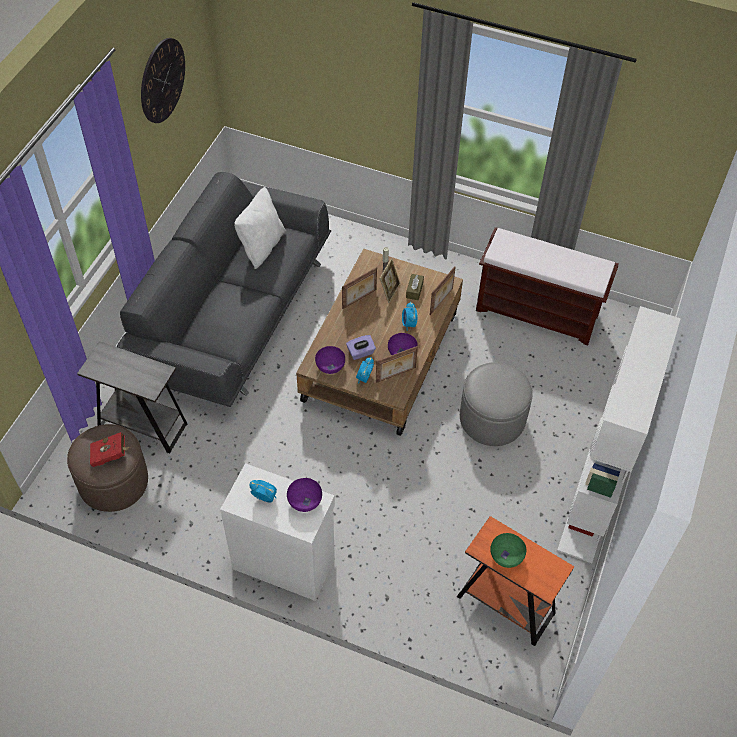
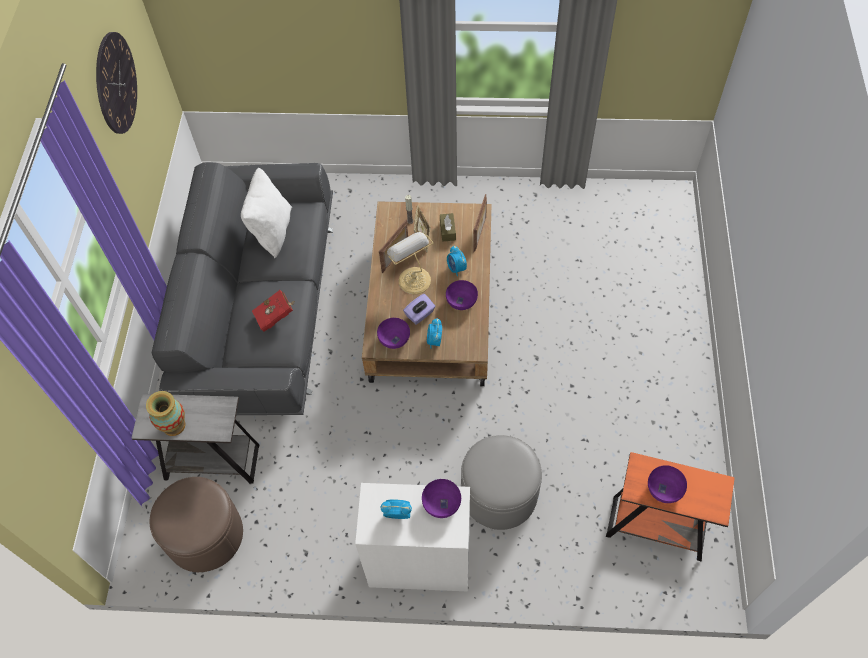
camera: 15 degrees left, 5 degrees up
(111, 455) = (199, 514): red book -> red book (276, 316)
(114, 374) = (174, 425): none -> vase
(367, 322) = (413, 279): none -> table lamp
(396, 375) = (465, 328): picture frame -> none
(492, 418) = (567, 338): grey ottoman -> grey ottoman (499, 493)
(506, 556) = (664, 490): green bowl -> purple bowl
(538, 312) = (568, 213): brown bench -> none
(591, 504) = (696, 395): white bookcase -> none

